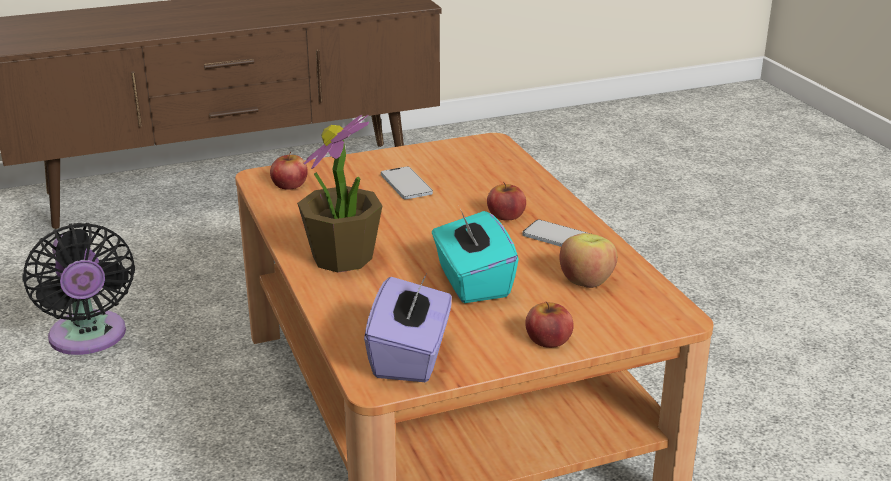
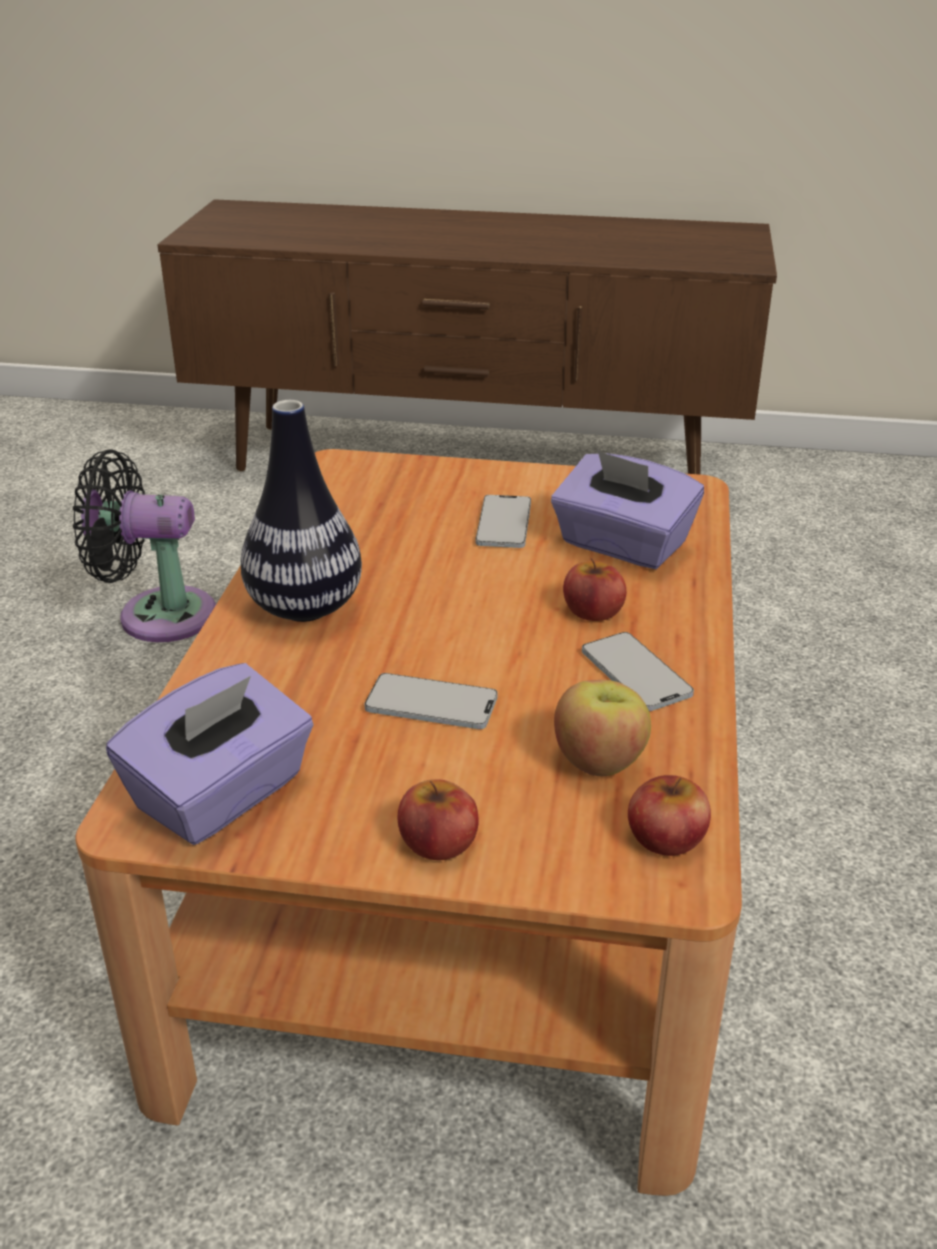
camera: 30 degrees right, 5 degrees up
(89, 338) = (157, 615): black fan -> black fan turned 90 degrees clockwise
(289, 184) = (358, 483): apple -> apple (666, 836)
(342, 258) = (305, 609): potted plant -> vase
(472, 282) = (431, 704): turquoise tissue box -> phone
(485, 179) = (622, 545): none -> purple tissue box

